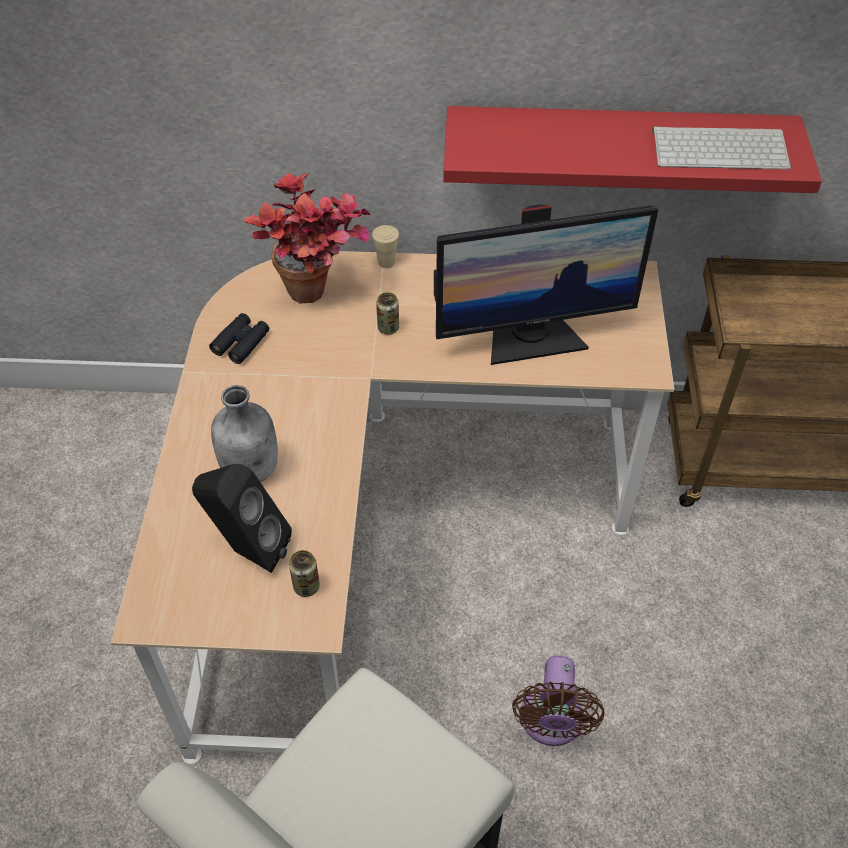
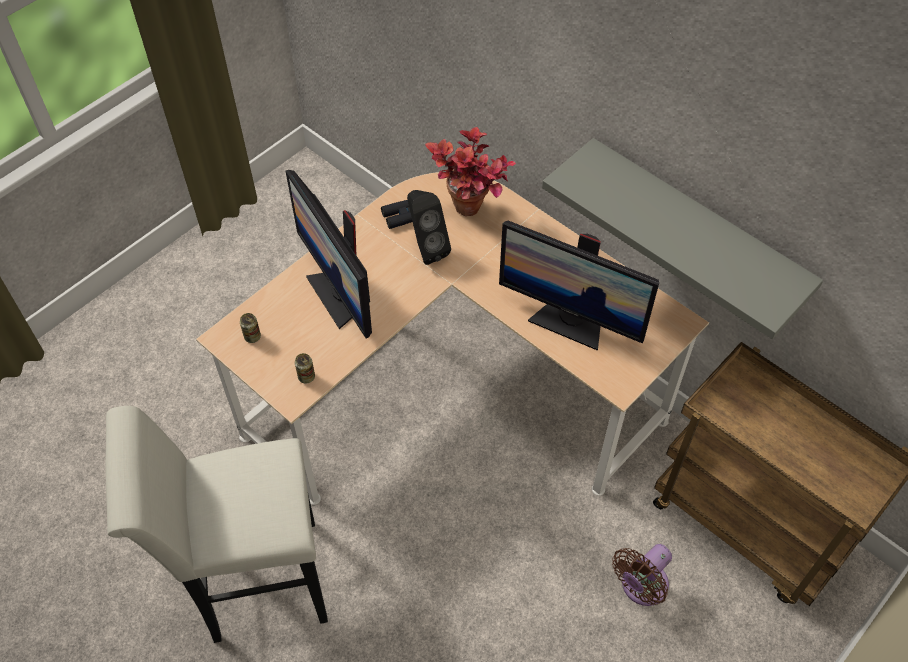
camera: 40 degrees right, 5 degrees up
(248, 550) = (297, 338): black speaker -> black speaker (426, 248)
(252, 469) = (339, 295): grey bottle -> monitor
(386, 262) = (533, 216): beige cup -> none
(388, 328) = (492, 259): can -> can (252, 337)
(551, 723) = (441, 566): brown fan -> brown fan (641, 587)
(617, 146) = (696, 226): red shelf -> grey shelf
(721, 148) = (734, 269): keyboard -> none

